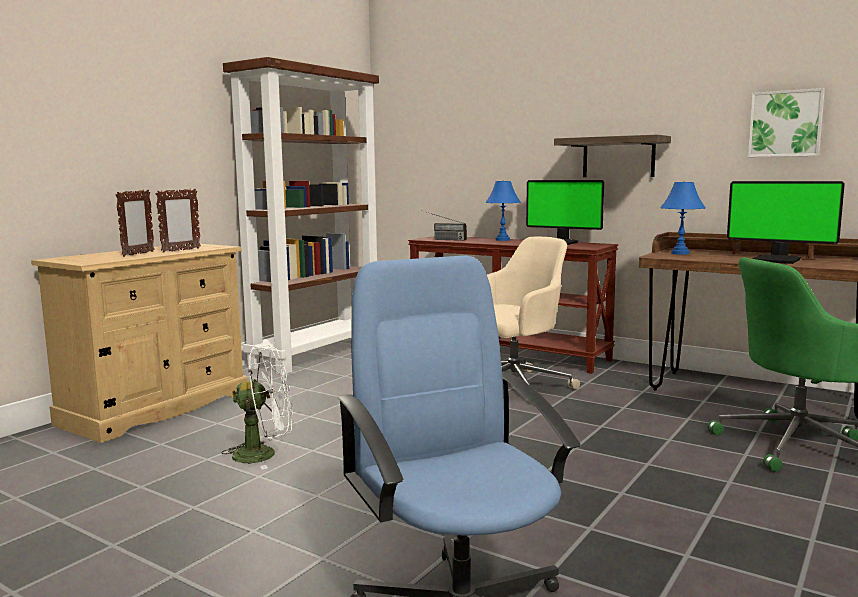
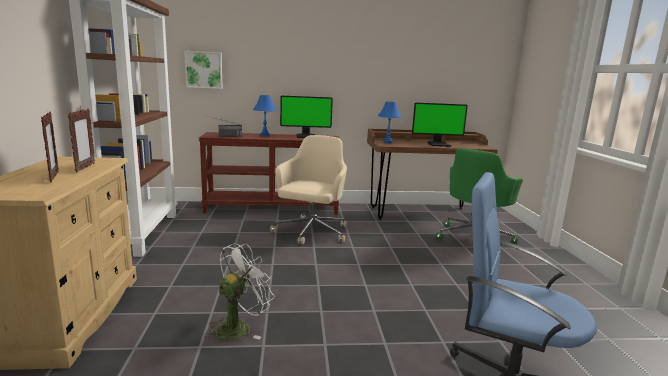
camera: 40 degrees left, 5 degrees up
(618, 157) = (337, 83): shelf -> none
(785, 124) = (426, 71): picture -> picture (204, 70)

